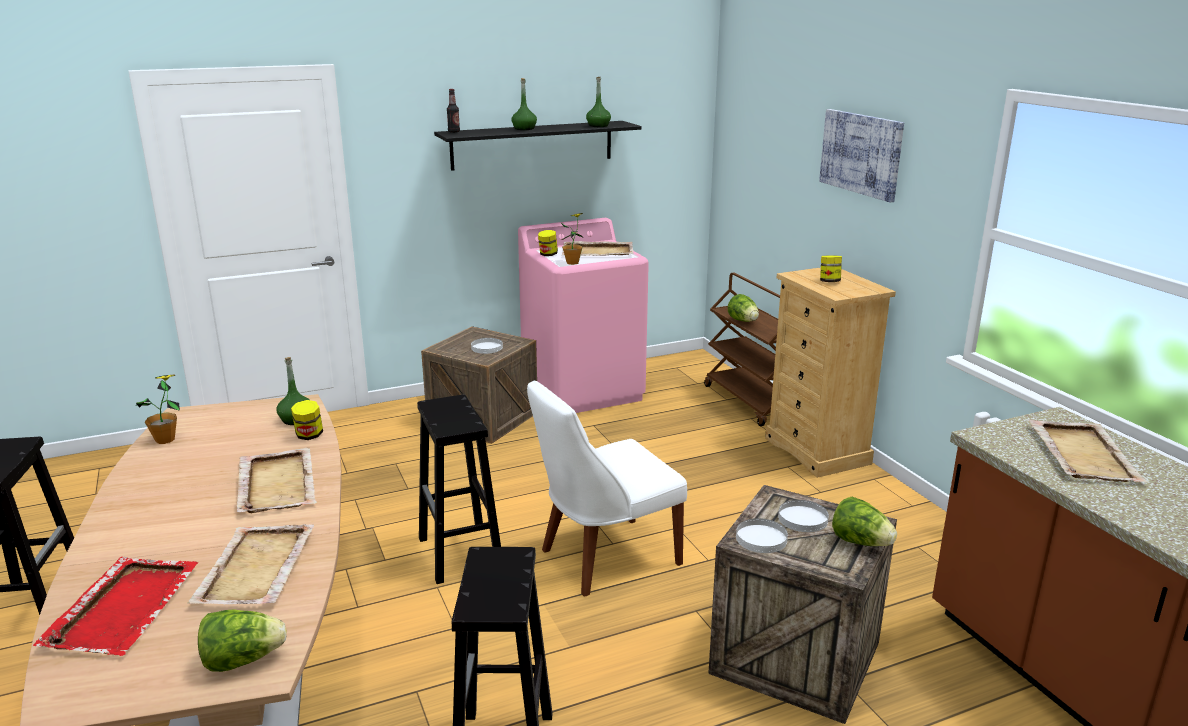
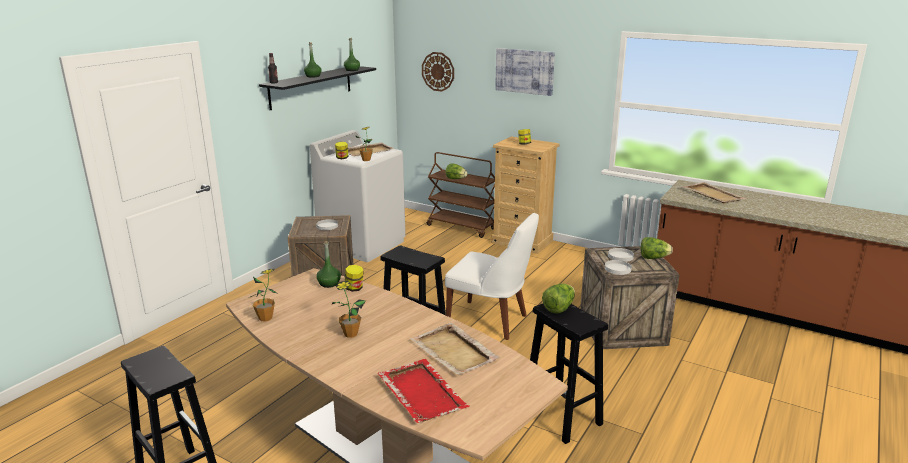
camera: 35 degrees left, 0 degrees up
(200, 494) = (350, 334): none -> potted plant
(243, 660) = (525, 384): lettuce -> lettuce (559, 308)
(277, 483) = (384, 315): beige tray -> none
(583, 390) = (362, 244): pink washing machine -> white washing machine
(604, 558) = (490, 321): white chair -> white chair turned 90 degrees counterclockwise
(758, 142) = (438, 71): none -> wall clock

